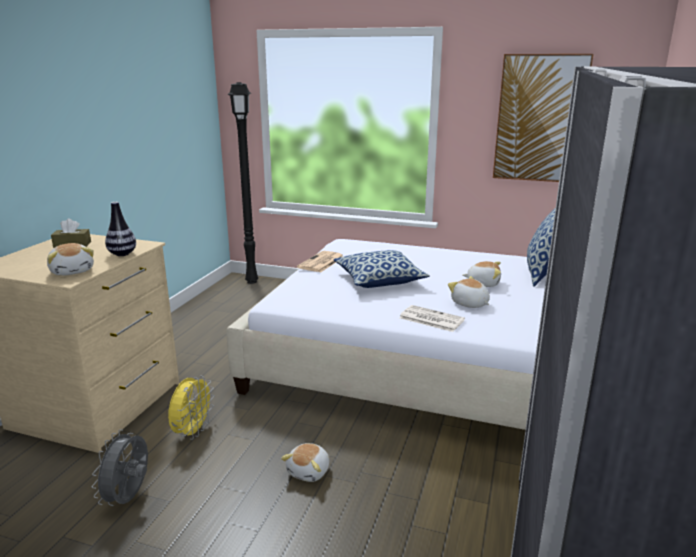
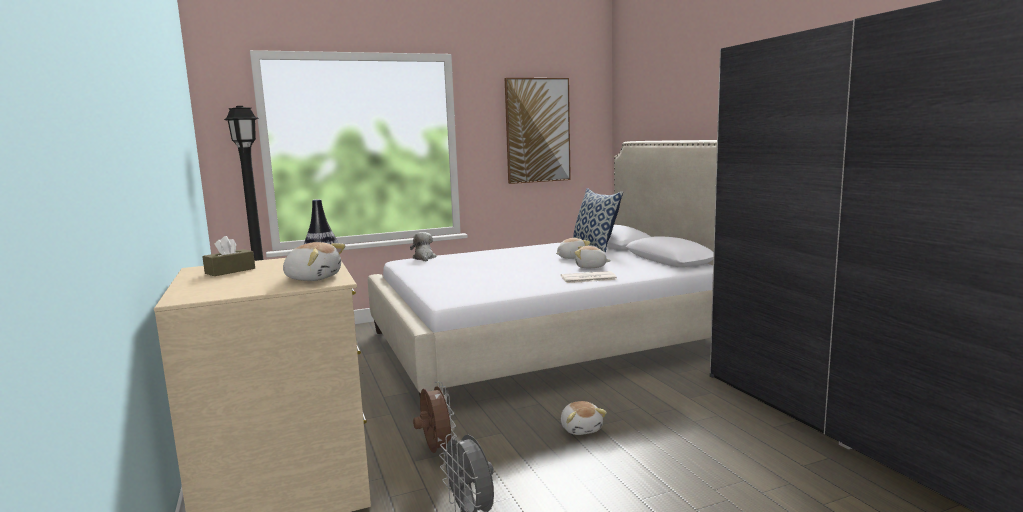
camera: 40 degrees left, 10 degrees down
(193, 432) = (436, 452): yellow fan -> brown fan
(321, 262) = (421, 273): newspaper -> none
(362, 243) = (424, 258): none -> plush toy
(379, 280) = (497, 271): pillow -> none

